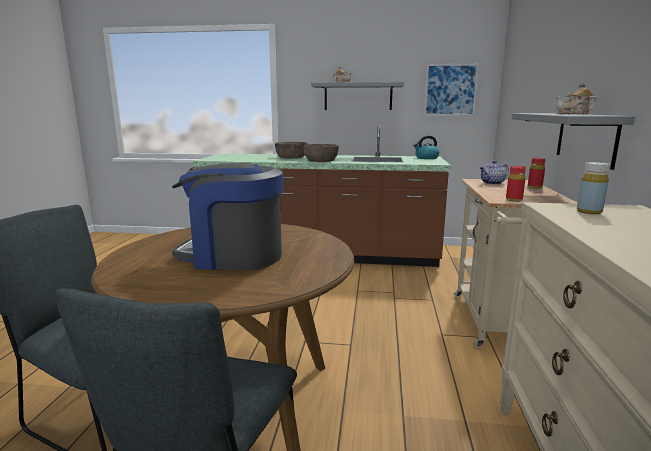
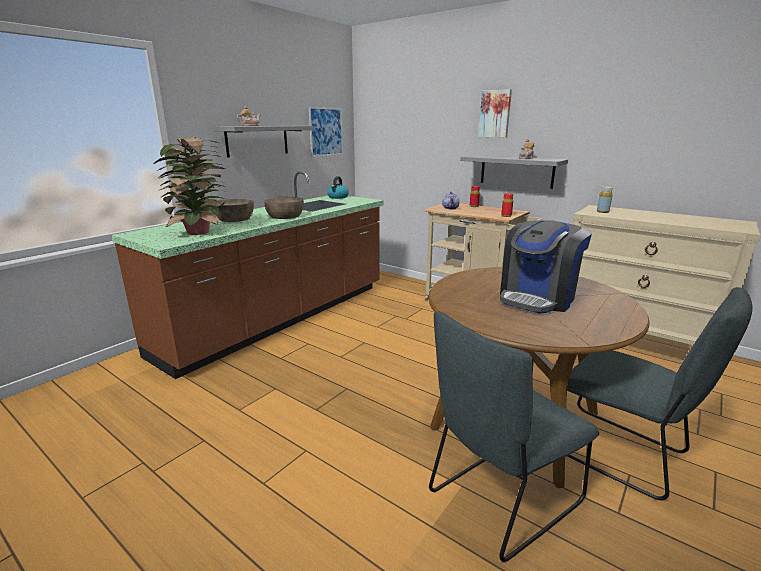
camera: 60 degrees left, 5 degrees up
(242, 158) = (200, 233): none -> potted plant
(579, 48) = (495, 114): none -> picture

